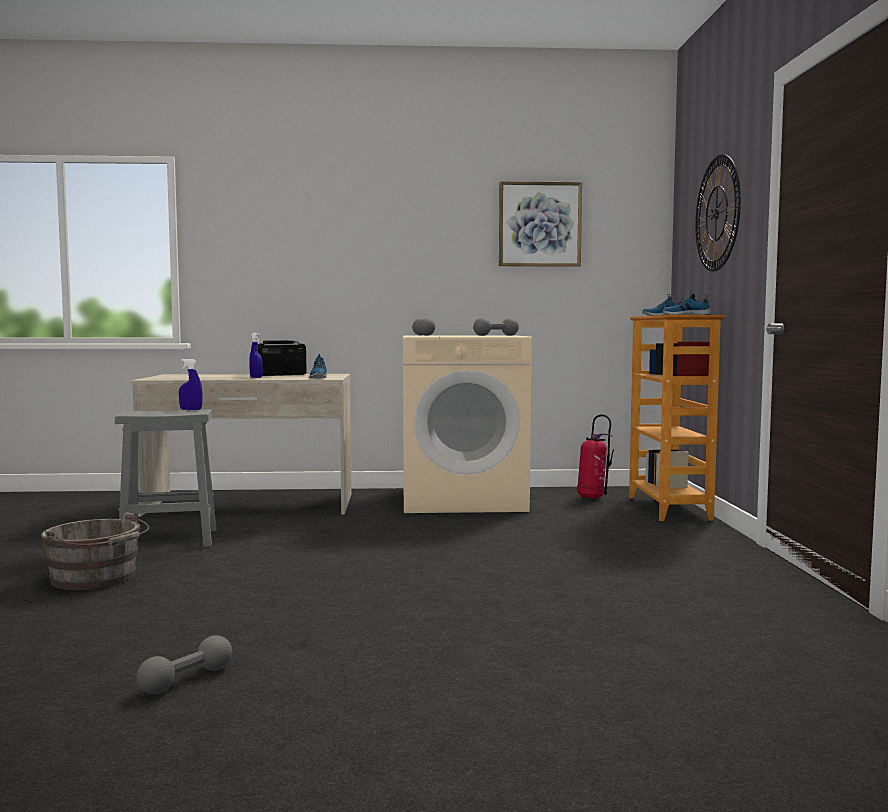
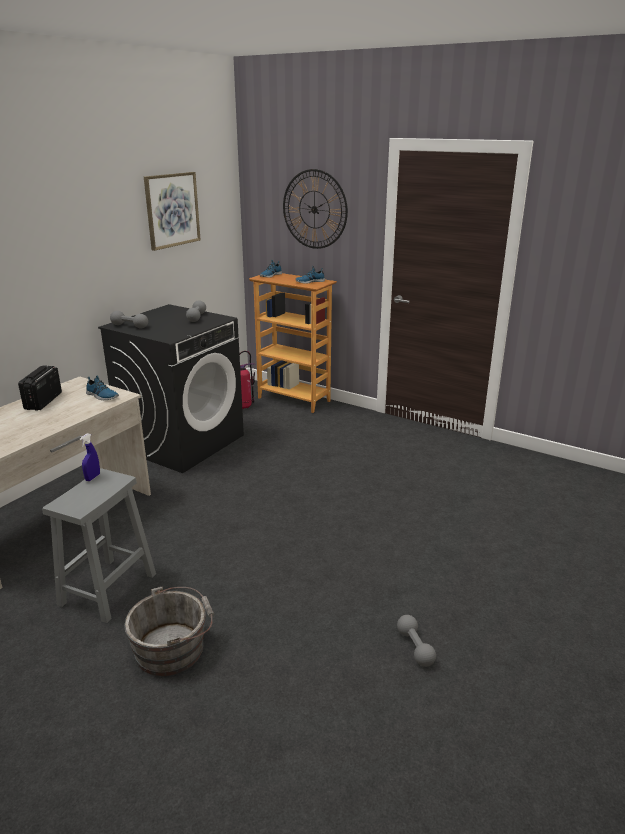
camera: 55 degrees left, 20 degrees up
(256, 377) = (57, 416): blue spray bottle -> none
(463, 500) = (182, 442): beige washing machine -> black washing machine

